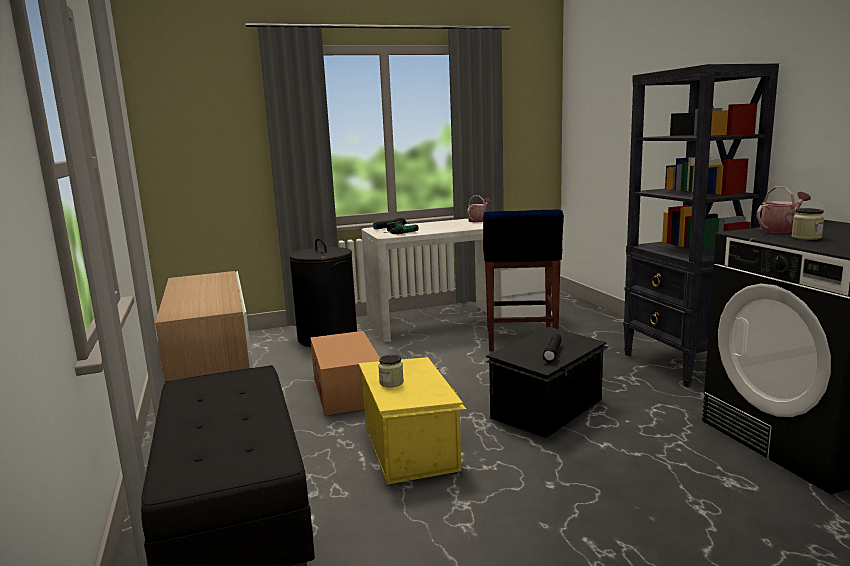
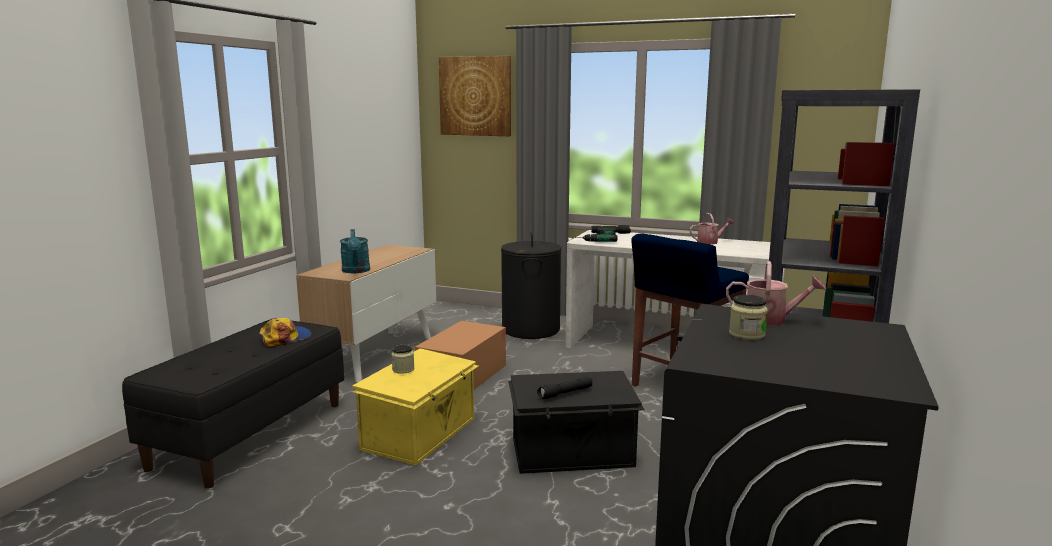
camera: 40 degrees right, 0 degrees up
(206, 102) = (475, 96): none -> picture
(220, 303) = (356, 271): none -> turquoise watering can
(243, 391) = (285, 338): none -> cap

